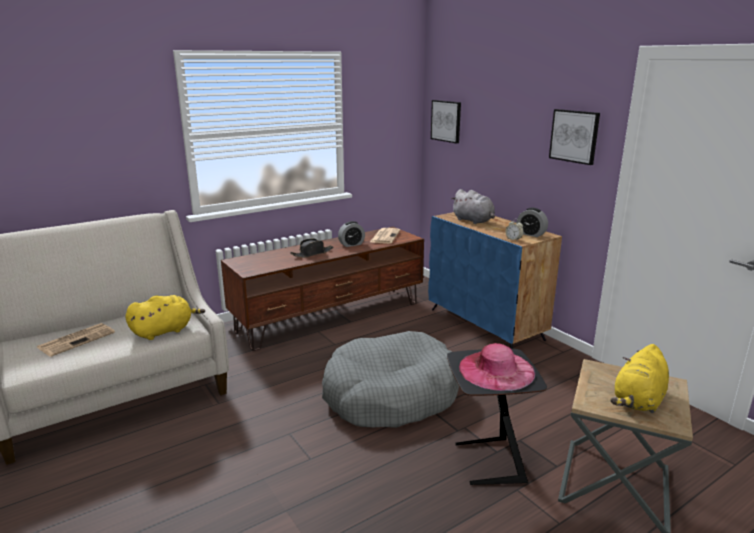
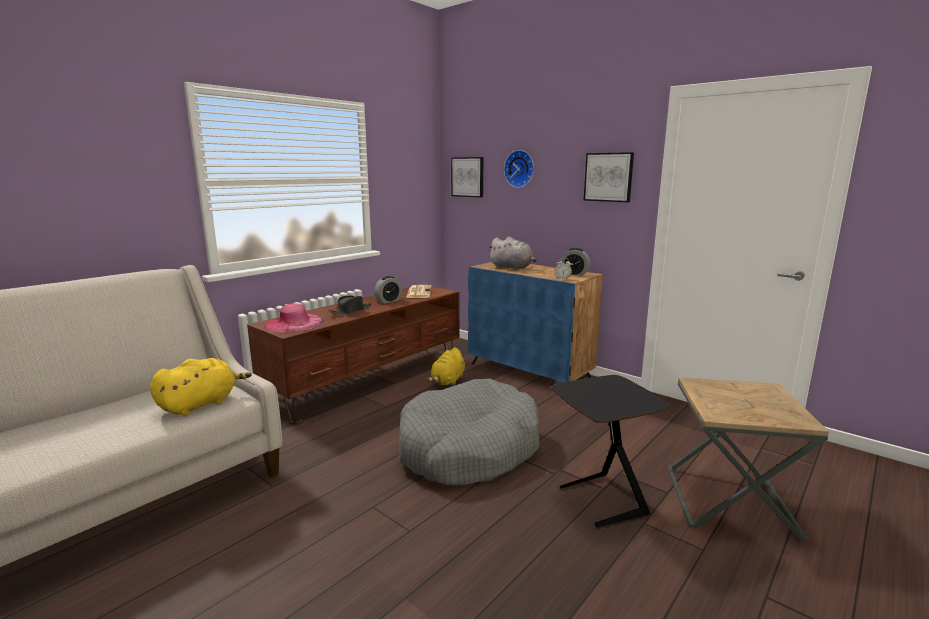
camera: 15 degrees left, 5 degrees down
(77, 339) = (78, 427): newspaper -> none
(493, 118) = (520, 169): none -> wall clock
(496, 370) = (610, 395): pink hat -> pink hat (294, 323)
(638, 401) = (756, 406): yellow plush toy -> yellow plush toy (448, 381)

